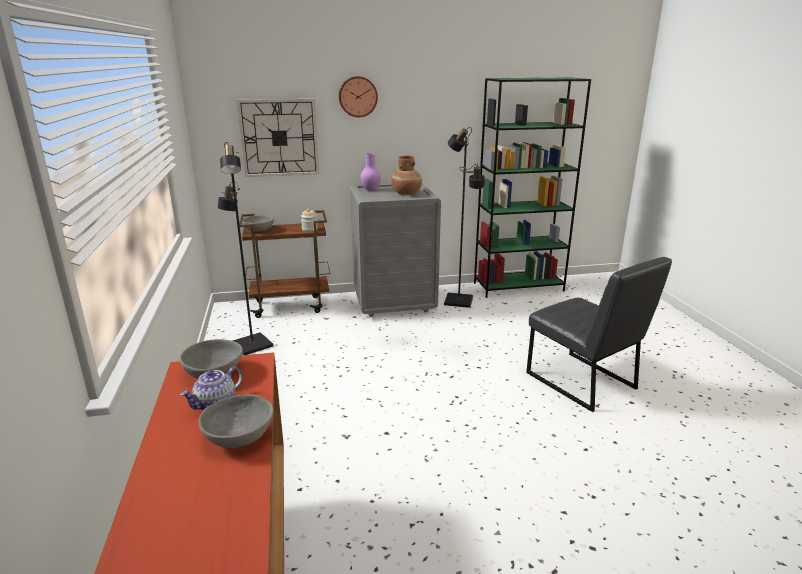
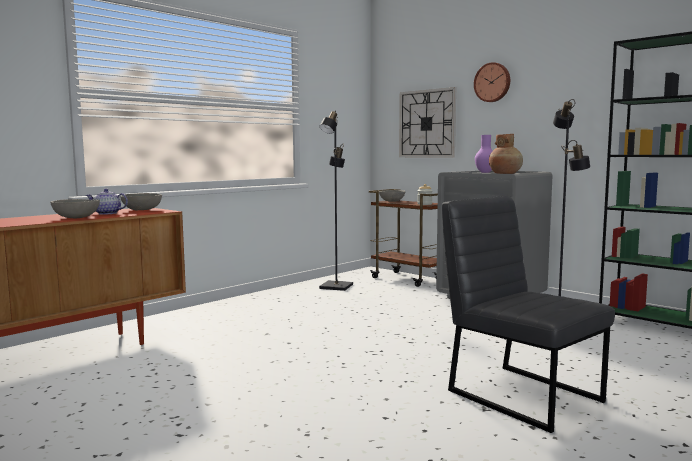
camera: 55 degrees right, 15 degrees down
(582, 382) = (521, 394): grey chair -> grey chair turned 120 degrees clockwise

